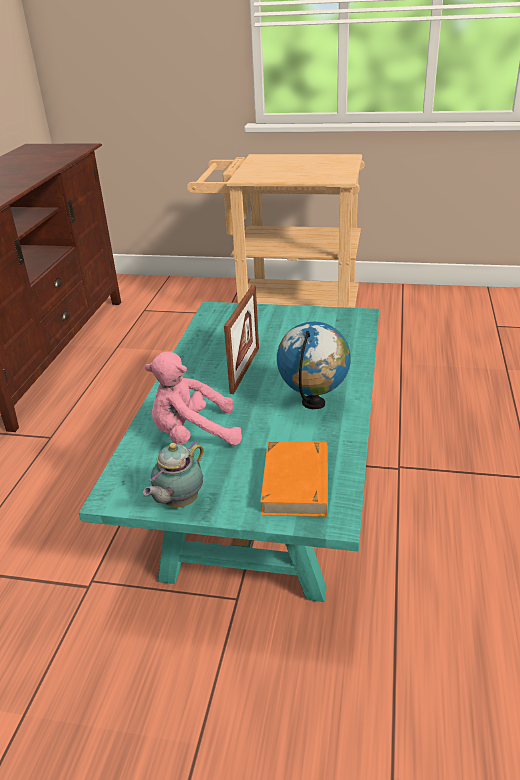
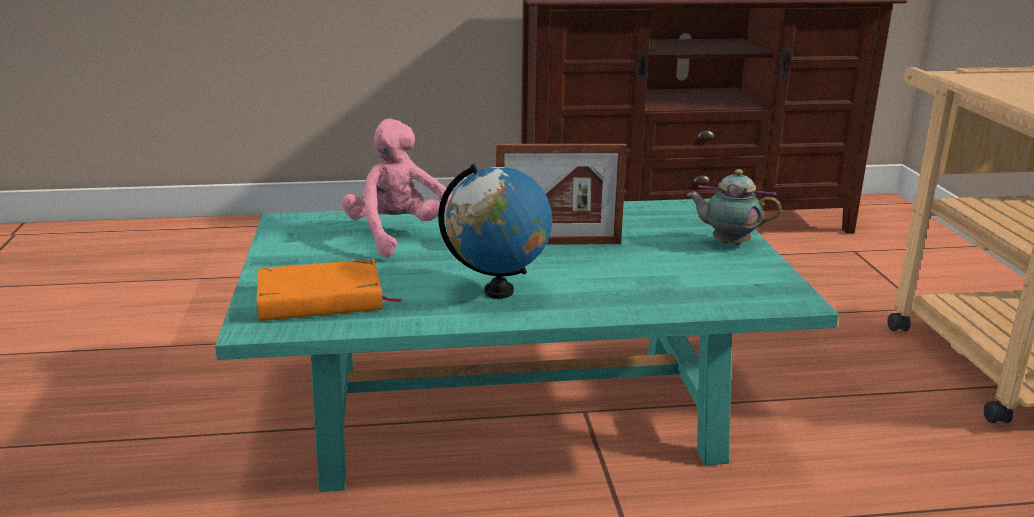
camera: 70 degrees right, 10 degrees down
(178, 502) = (279, 248): teapot -> teapot (727, 243)

